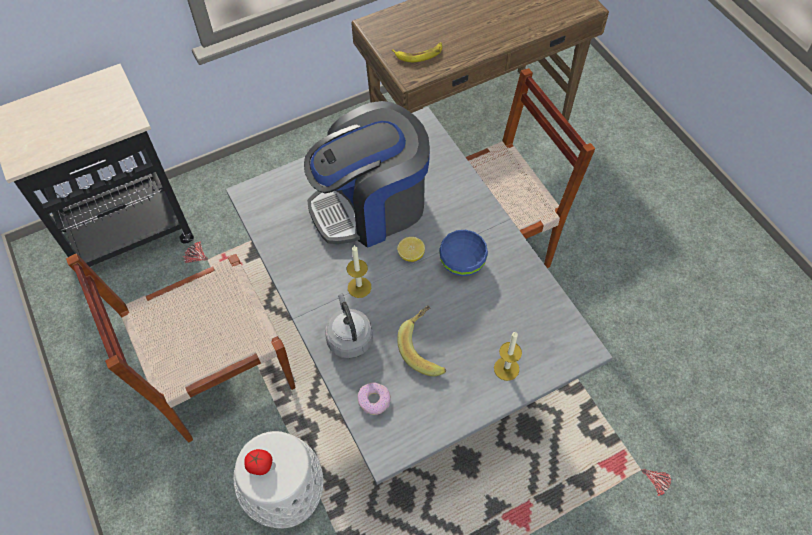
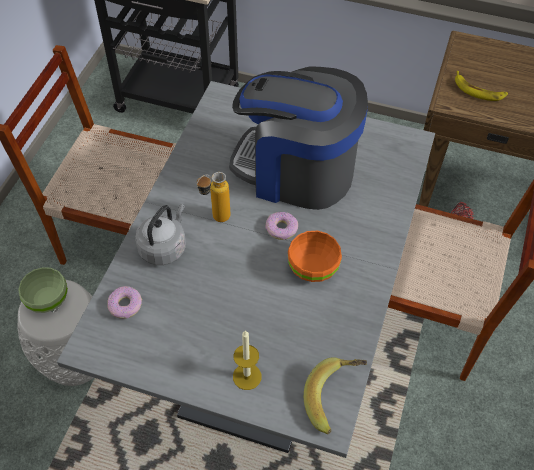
camera: 45 degrees right, 5 degrees down
(260, 465) = (47, 301): tomato -> green bowl
(359, 287) = (215, 219): candle -> bottle
(411, 255) = (281, 229): lemon -> donut
(426, 348) = (207, 304): banana -> banana (336, 399)
(462, 262) = (314, 268): blue bowl -> orange bowl

